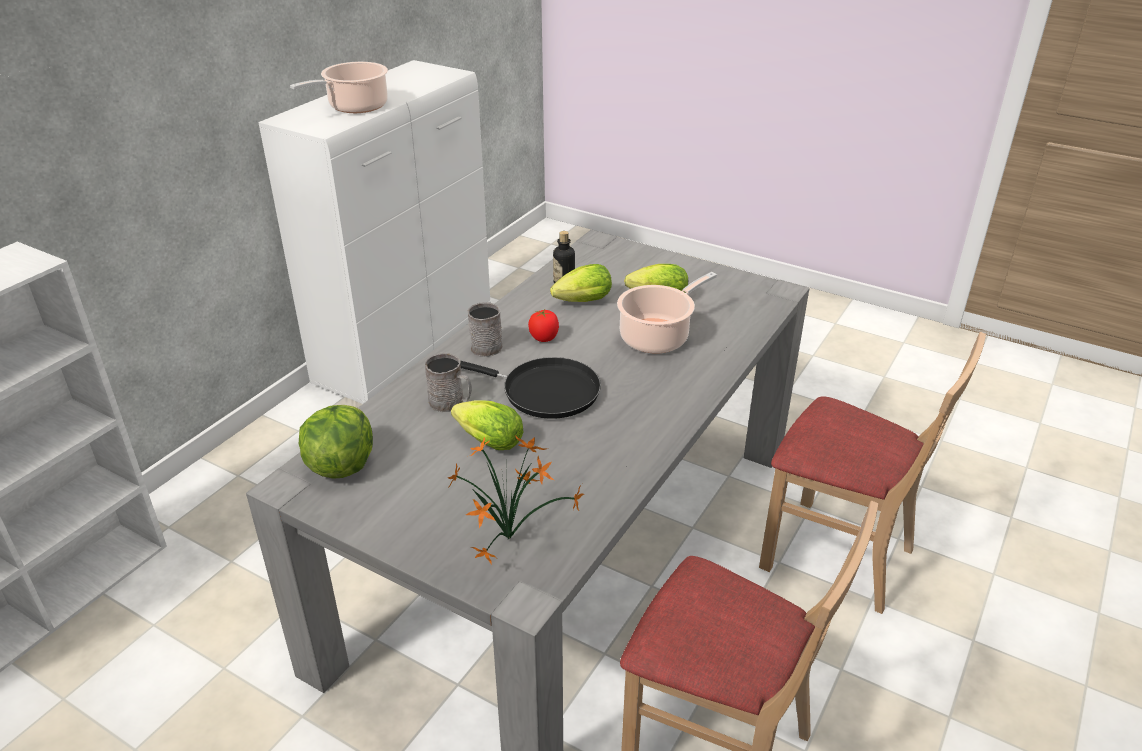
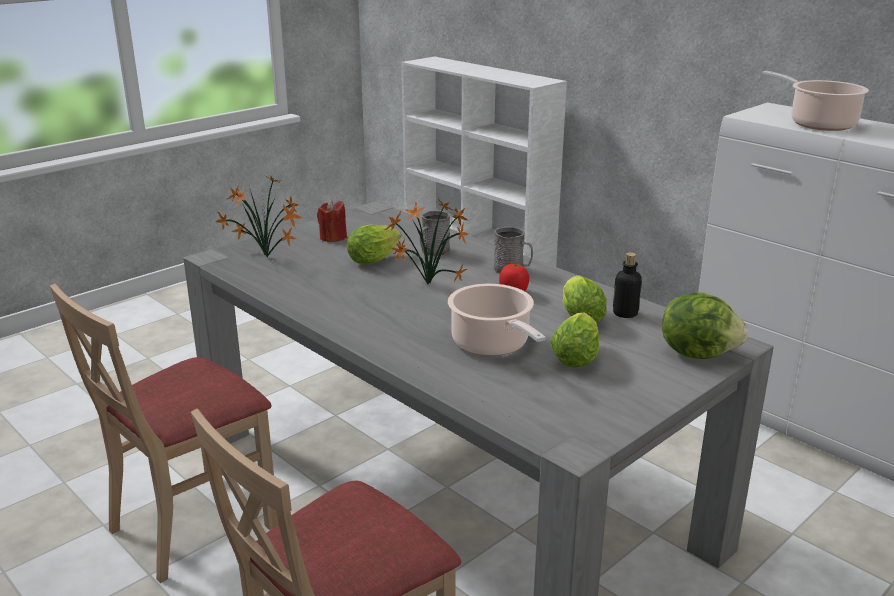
camera: 105 degrees right, 10 degrees down
(341, 465) = (383, 221): lettuce -> lettuce (697, 353)
(417, 496) = (333, 237): none -> red candle
(544, 392) = (426, 284): black frying pan -> potted plant

